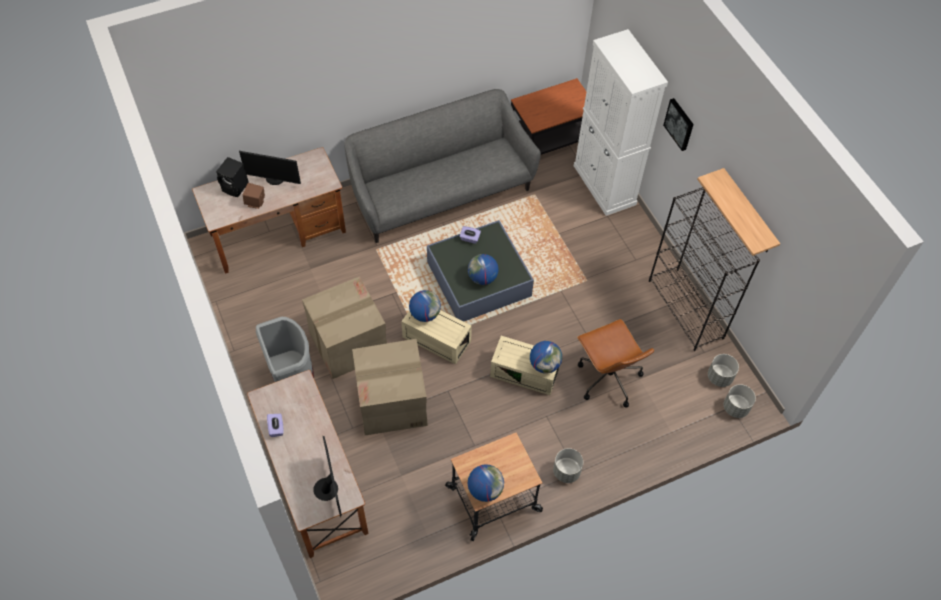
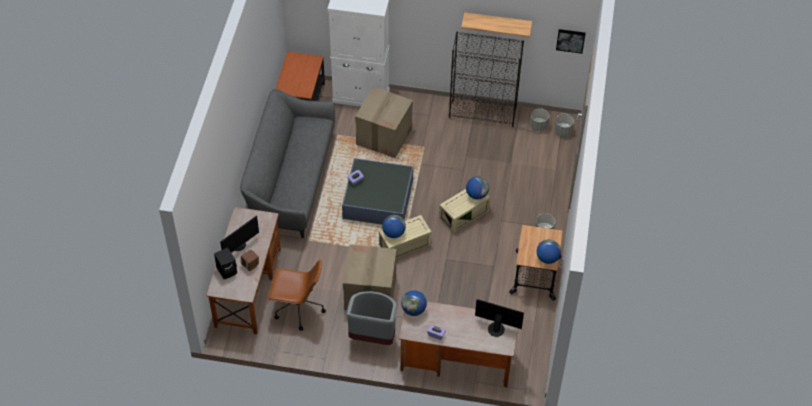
camera: 55 degrees left, 5 degrees down
(392, 402) = (432, 291): cardboard box -> cardboard box (384, 136)
(482, 278) = (390, 190): globe -> globe (413, 310)
(608, 378) = (499, 177): brown office chair -> brown office chair (298, 309)
(680, 124) = (411, 13): picture -> picture (570, 40)

